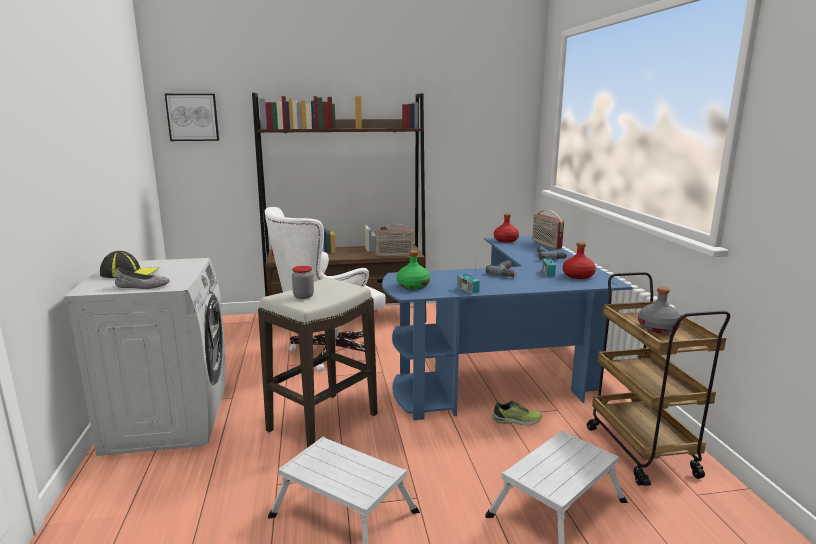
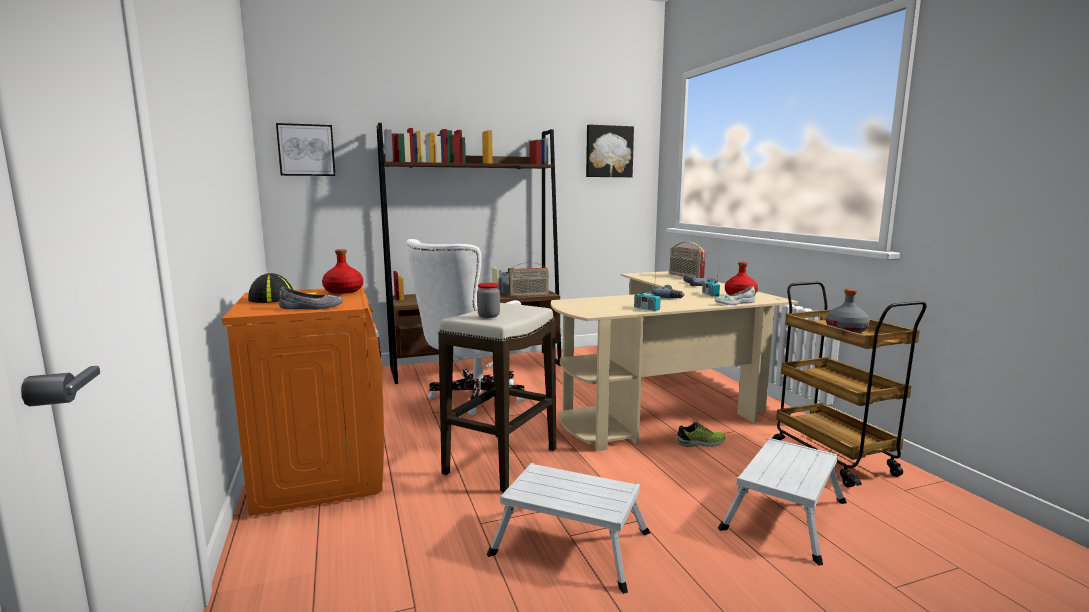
camera: 10 degrees left, 5 degrees down
(168, 420) = (321, 474): white washing machine -> orange washing machine
(413, 286) = (588, 308): green bottle -> none
(486, 111) = (608, 151): none -> picture
(506, 240) = (644, 274): red bottle -> red bottle (344, 291)
(508, 372) = (668, 402): blue desk -> beige desk
(562, 287) = (734, 303): none -> white shoe

